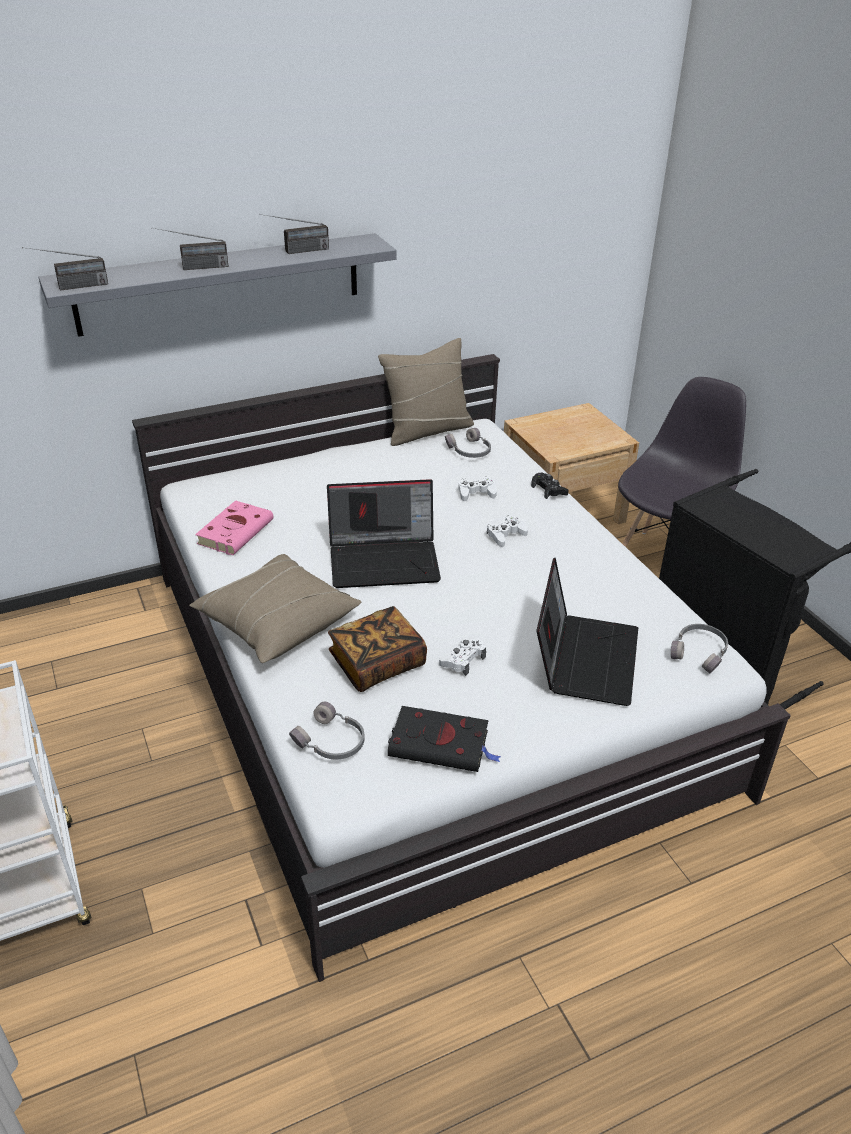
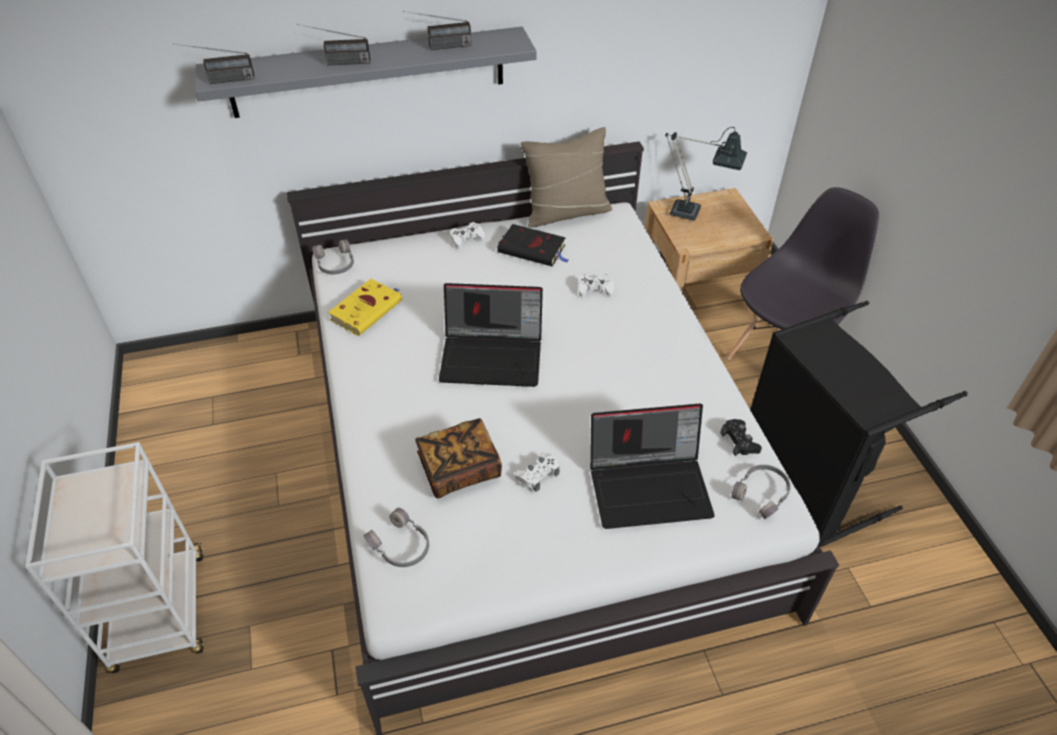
camera: 10 degrees right, 10 degrees up
(236, 531) = (367, 309): pink book -> yellow book
(277, 622) = (381, 413): beige pillow -> none
(441, 744) = (497, 562): black book -> black book (533, 249)
(469, 451) = (600, 240): grey headphones -> grey headphones (335, 264)
(506, 535) = (611, 340): white game controller -> white game controller (467, 239)
(549, 490) = (665, 293): black game controller -> black game controller (739, 441)
(553, 427) = (693, 213): none -> table lamp
(584, 658) = (650, 486): laptop -> laptop turned 60 degrees clockwise

